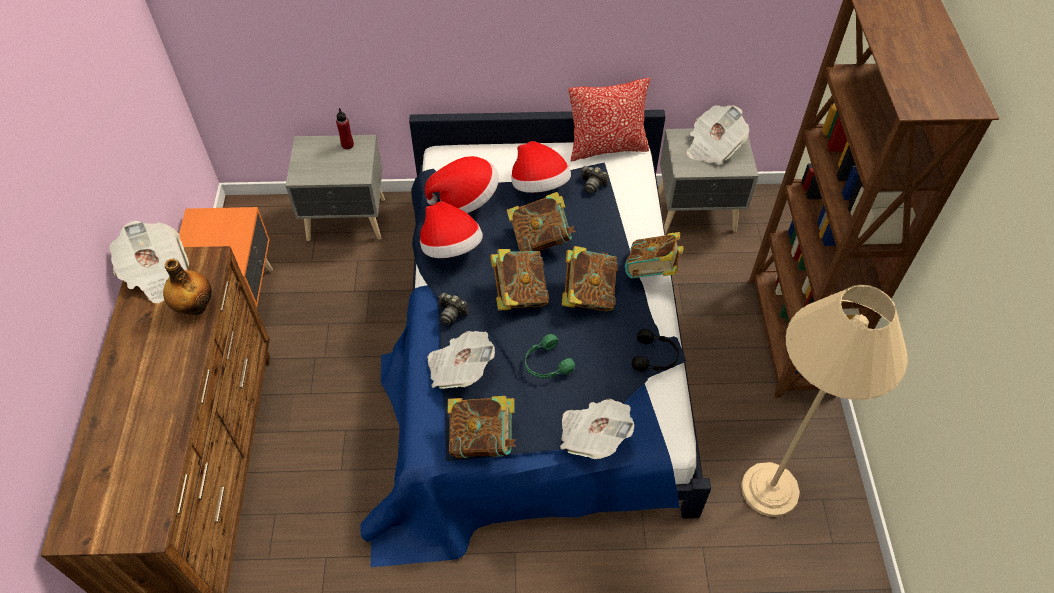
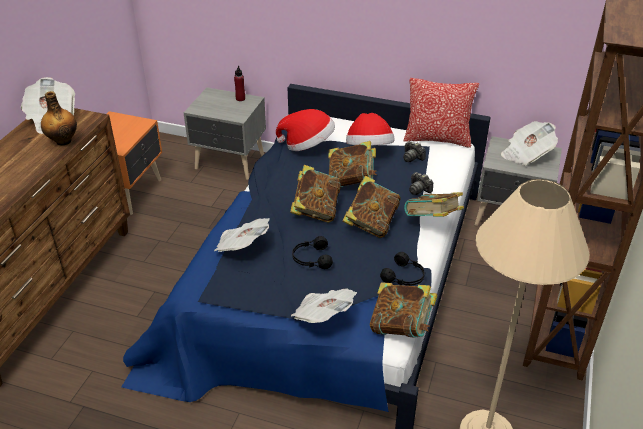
camera: 20 degrees right, 15 degrees down
(451, 248) = (279, 171): hat -> none
(452, 313) = (256, 210): camera -> camera (419, 189)
(482, 438) = (234, 295): book -> book (401, 327)
(546, 364) = (311, 259): green headphones -> black headphones

